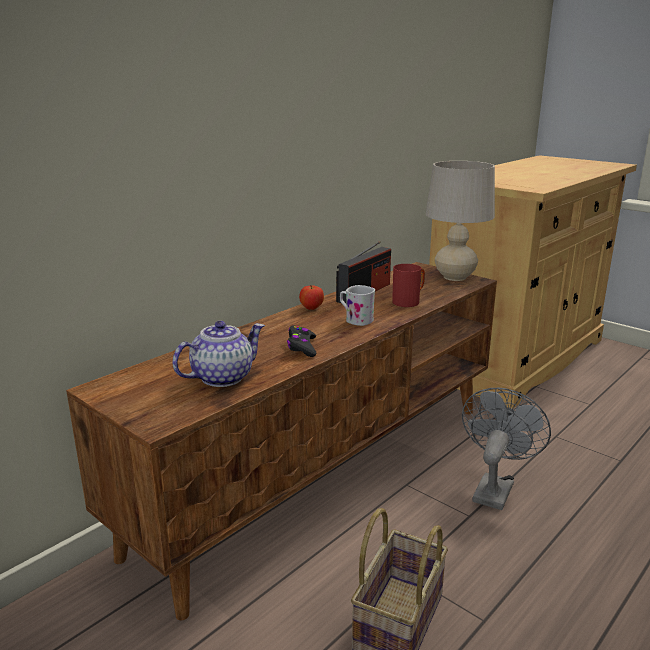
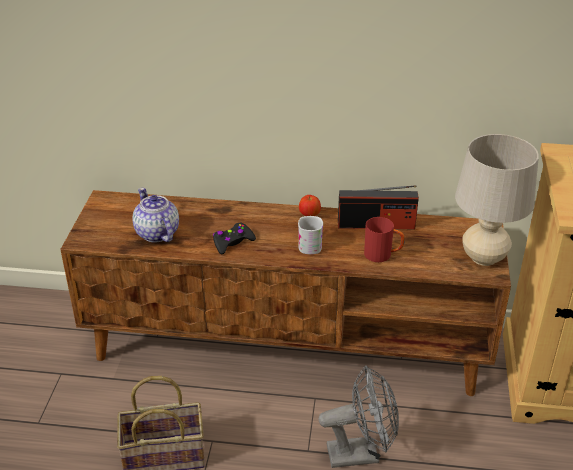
camera: 55 degrees right, 15 degrees up
(222, 377) = (156, 233): teapot -> teapot turned 135 degrees counterclockwise

